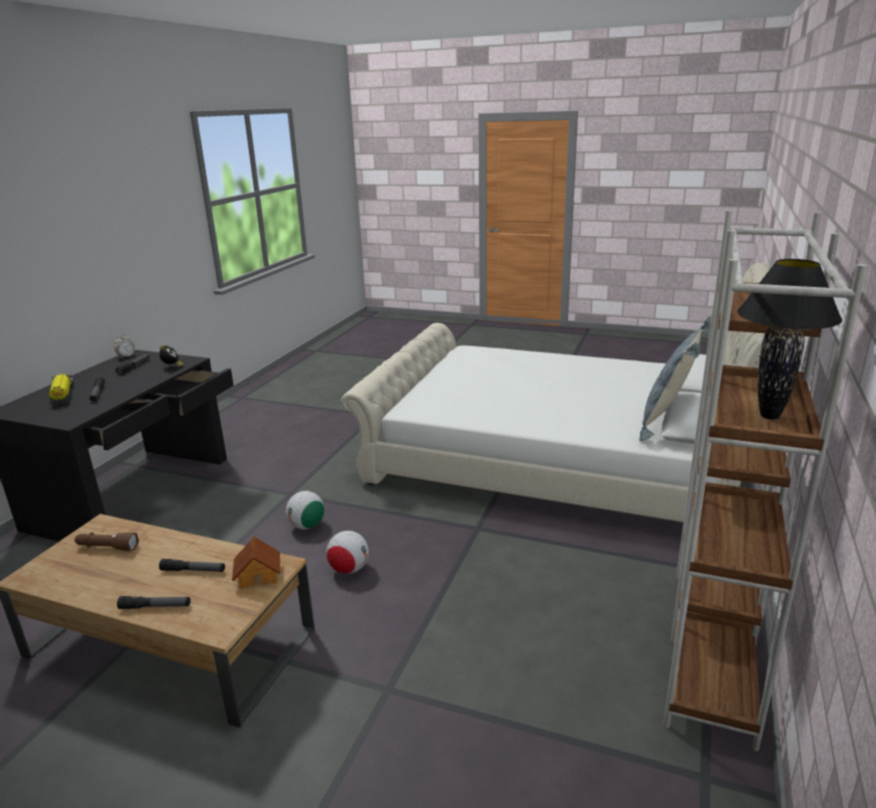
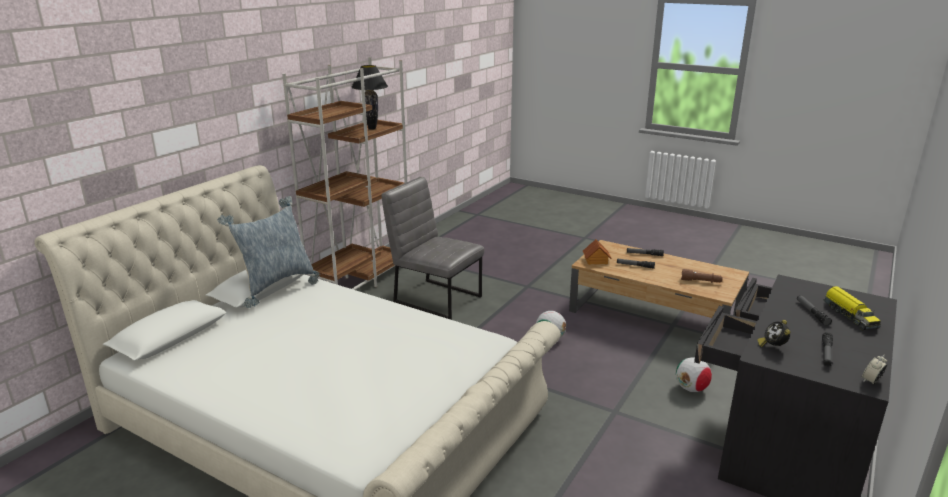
camera: 170 degrees left, 0 degrees up
(307, 526) = (589, 375): football -> football (691, 388)
(546, 626) = (436, 298): none -> grey chair

